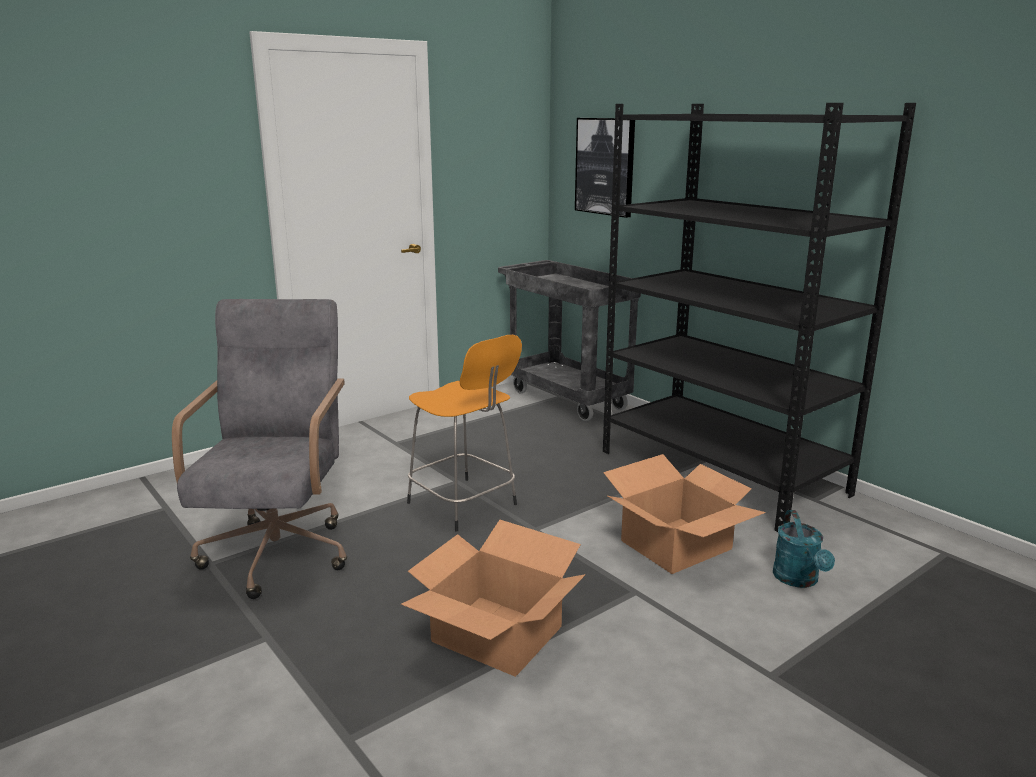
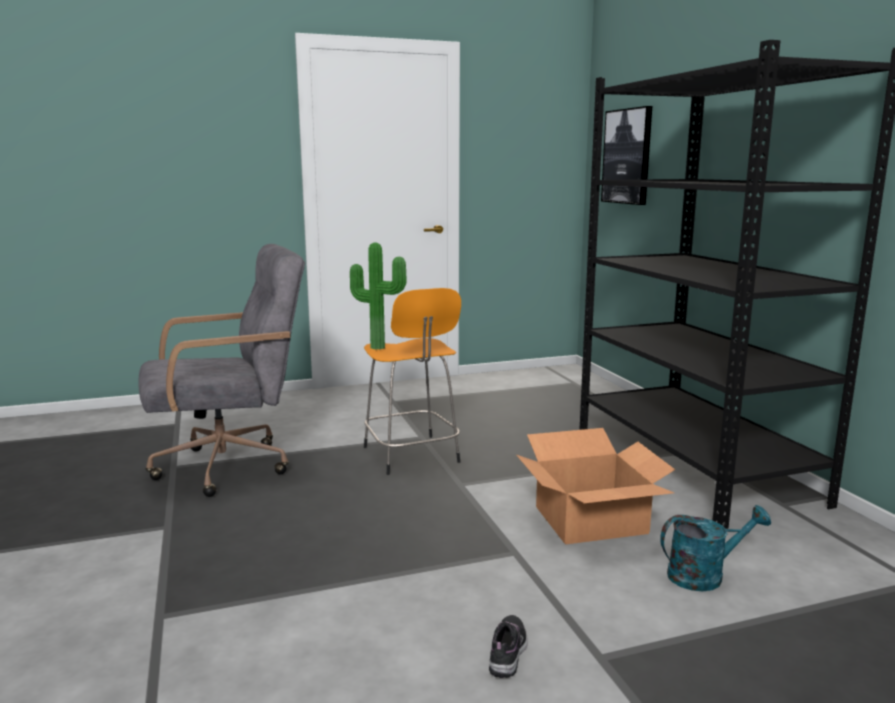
camera: 20 degrees right, 5 degrees down
(280, 552) = (231, 467): grey office chair -> grey office chair turned 45 degrees clockwise
(427, 398) = (379, 347): none -> potted plant
(496, 635) = (352, 563): cardboard box -> none
(564, 399) = (576, 386): grey cart -> none
(697, 690) = (508, 652): none -> shoe
(799, 580) = (704, 575): turquoise watering can -> turquoise watering can turned 120 degrees counterclockwise

